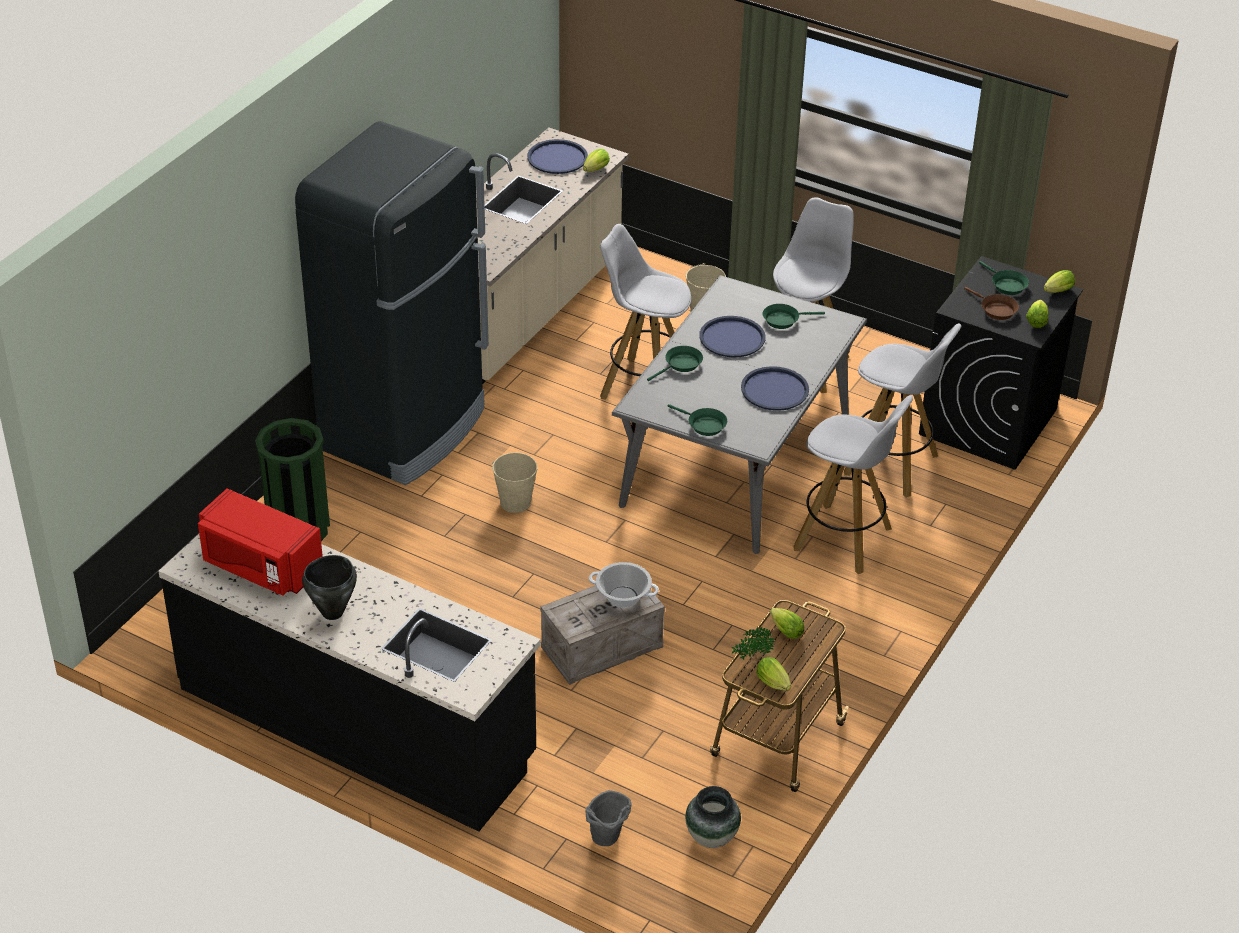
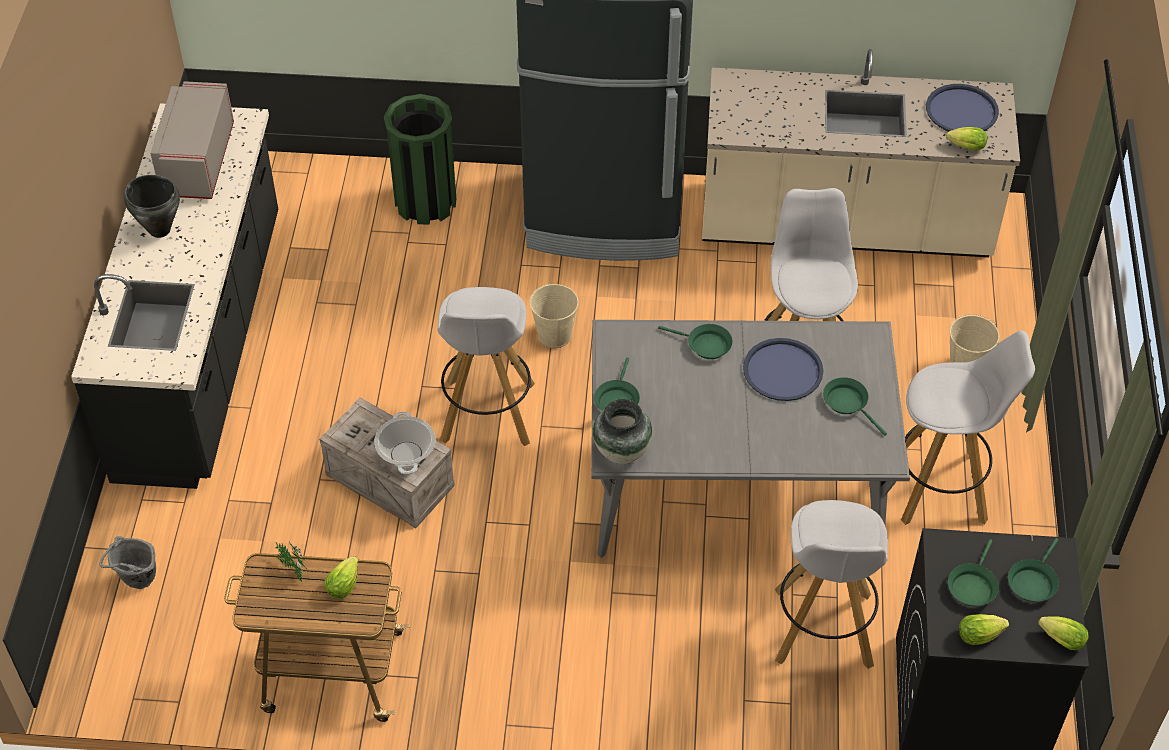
camera: 65 degrees right, 10 degrees up
(261, 566) = (197, 161): red microwave -> grey microwave
(712, 837) = (176, 663): vase -> vase (622, 452)
(774, 684) = (260, 602): lettuce -> none
(775, 390) = (717, 438): blue tray -> none
(844, 539) = (669, 626): white stool -> white stool (487, 414)
(995, 310) = (972, 586): brown frying pan -> green frying pan

